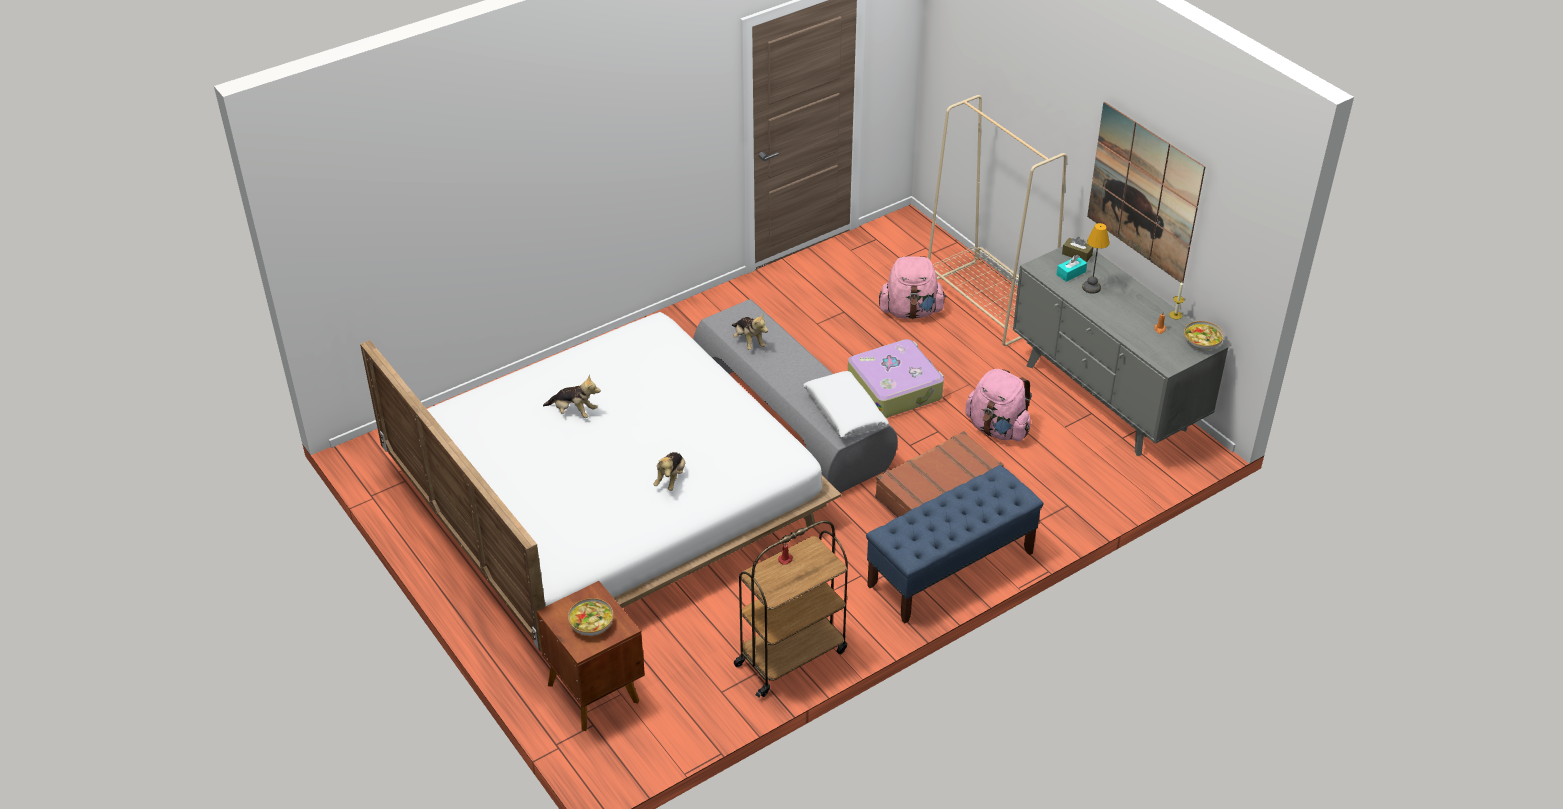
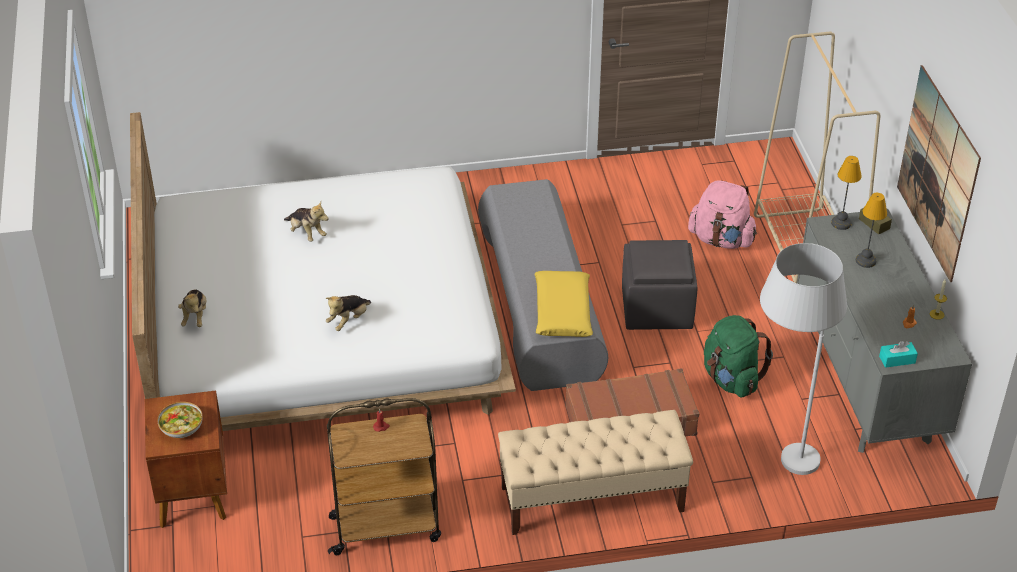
camera: 25 degrees right, 0 degrees up
(748, 341) = (518, 218): plush toy -> plush toy (195, 316)
(844, 412) = (562, 311): white pillow -> yellow pillow
(895, 388) = (656, 308): suitcase -> grey ottoman
(950, 569) = (591, 499): blue bench -> beige bench
(997, 429) = (731, 379): pink backpack -> green backpack
(1051, 262) = (841, 223): none -> table lamp
(1071, 273) = (854, 240): turquoise tissue box -> turquoise tissue box (897, 359)
(1076, 477) = (779, 452): none -> white floor lamp
(1202, 342) = (945, 350): bowl -> none

